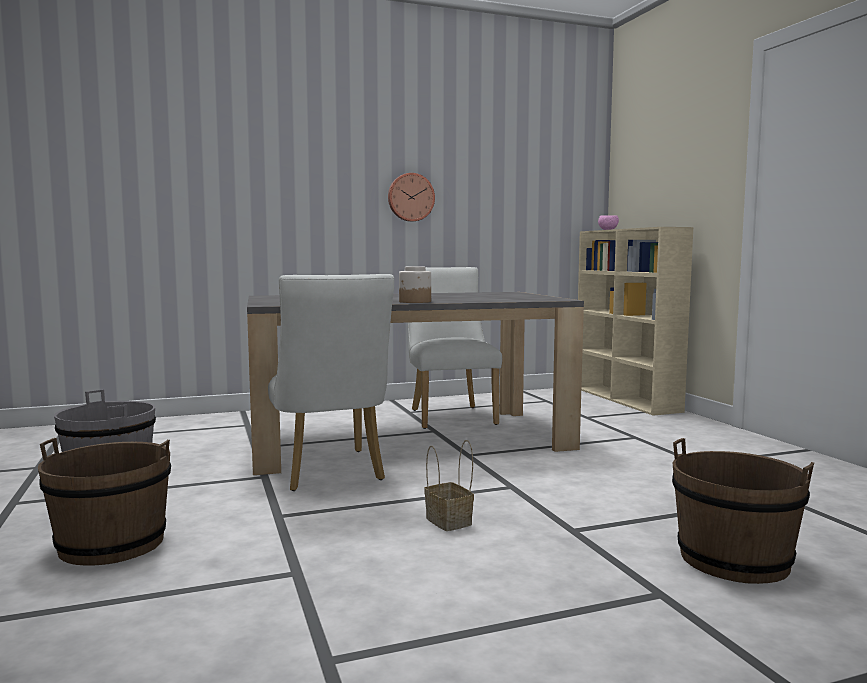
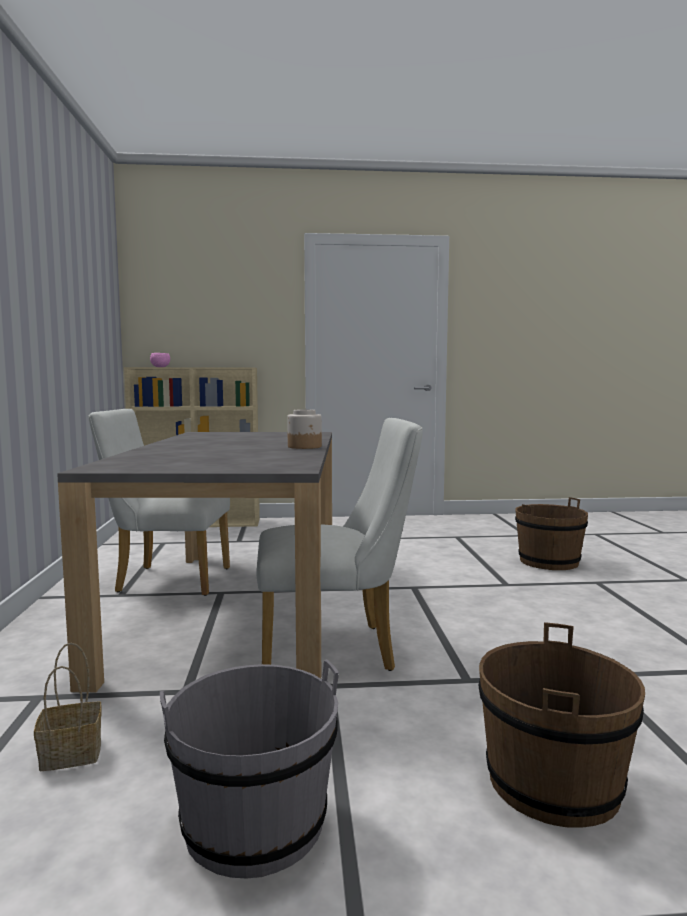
camera: 75 degrees left, 0 degrees up
(410, 197) = (35, 317): wall clock -> none
(450, 521) = (488, 614): basket -> basket (73, 753)

